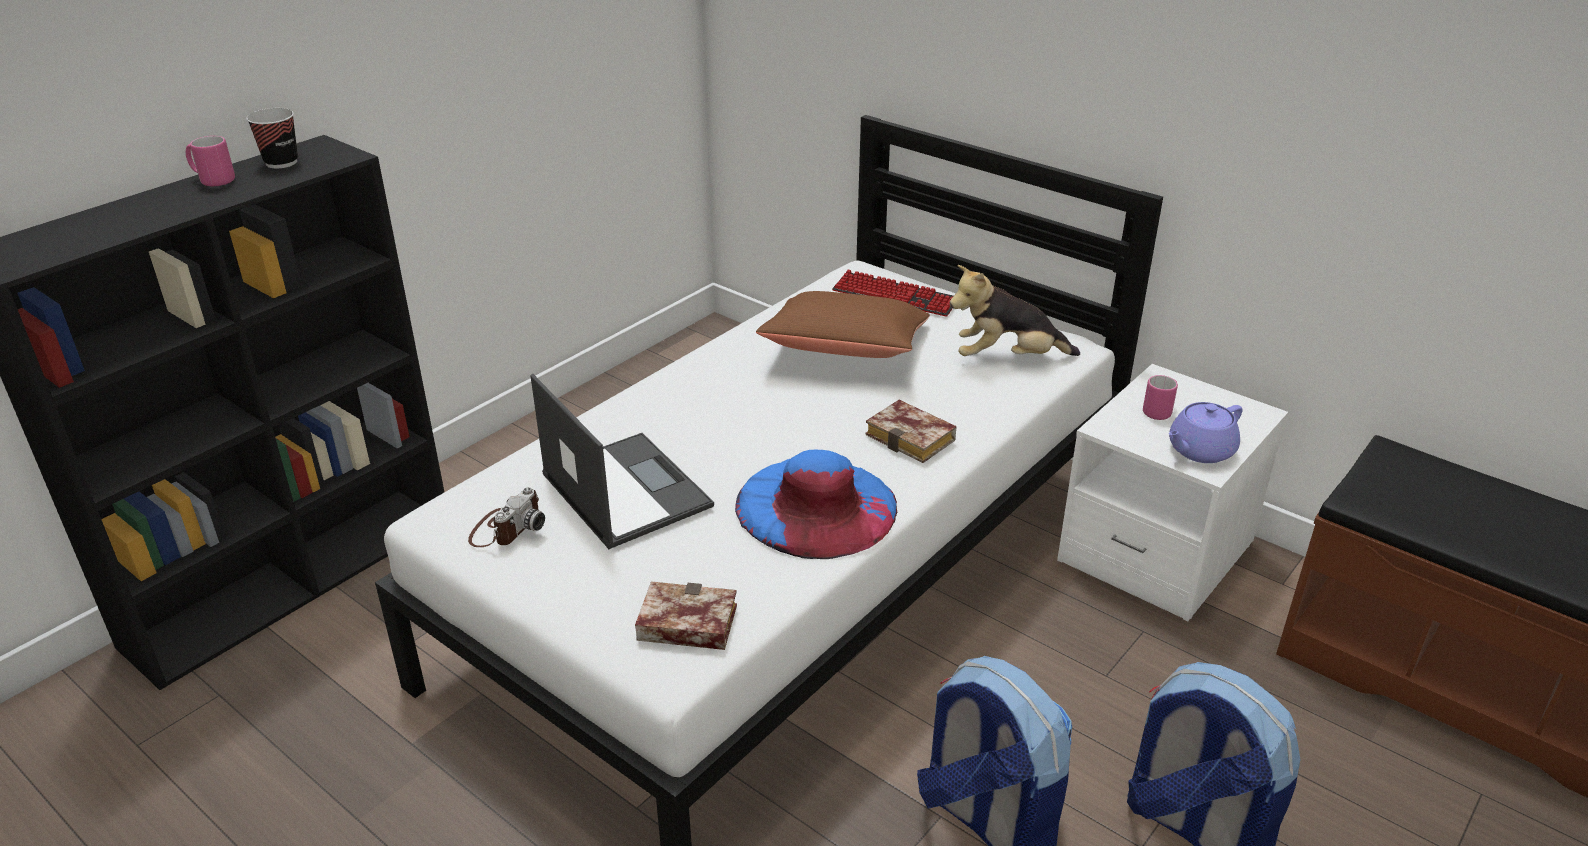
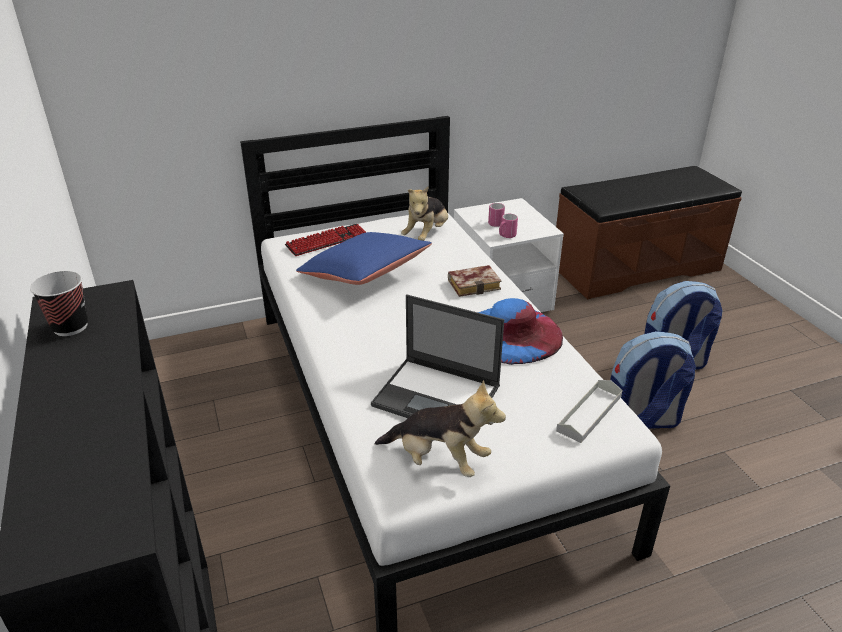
camera: 60 degrees left, 0 degrees up
(213, 181) = (56, 371): pink mug -> pink mug (506, 236)
(506, 528) = (439, 460): camera -> plush toy
(624, 489) = (438, 396): laptop -> laptop turned 150 degrees counterclockwise
(683, 625) = (589, 413): book -> grey tray
(845, 350) = (364, 275): brown pillow -> blue pillow
(1199, 450) = (533, 226): purple teapot -> none

